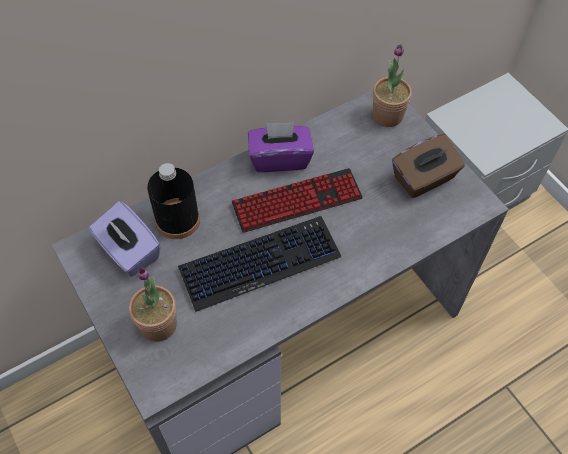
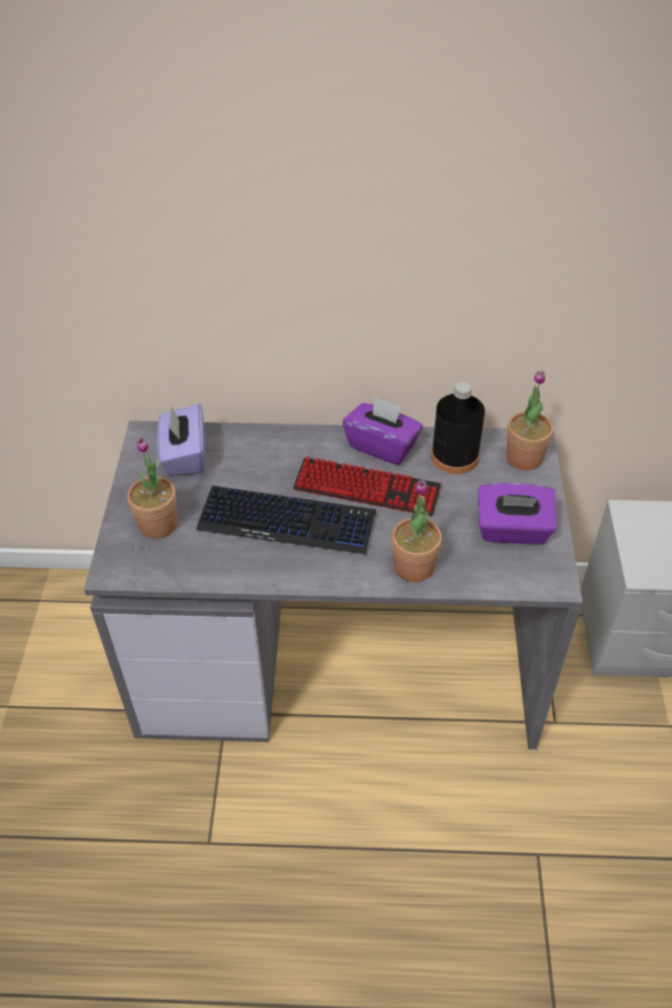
camera: 35 degrees right, 10 degrees down
(177, 220) = (246, 452): black bottle -> black bottle (454, 457)
(381, 247) = (414, 567): none -> potted plant
(424, 179) = (512, 530): brown tissue box -> purple tissue box

